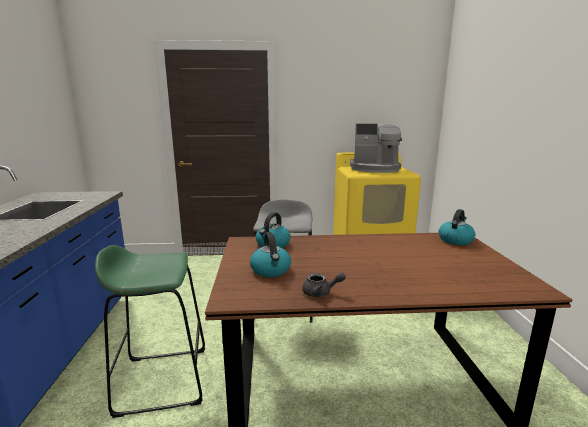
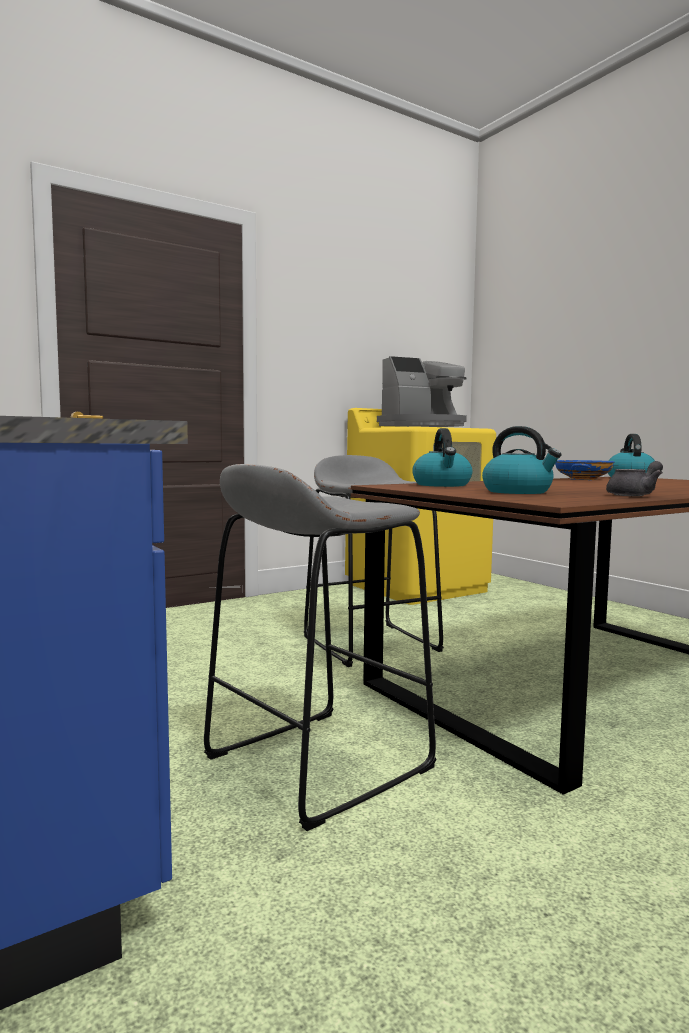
camera: 30 degrees left, 10 degrees down
(163, 380) = (317, 762): green stool -> grey stool
(406, 239) = (582, 479): none -> blue bowl

